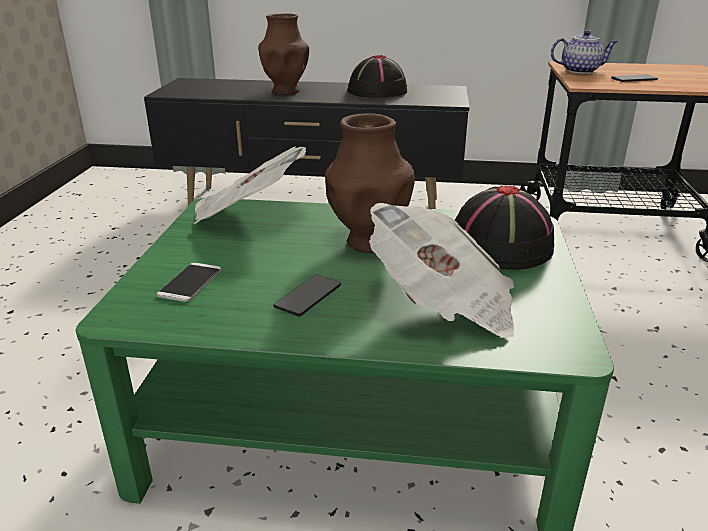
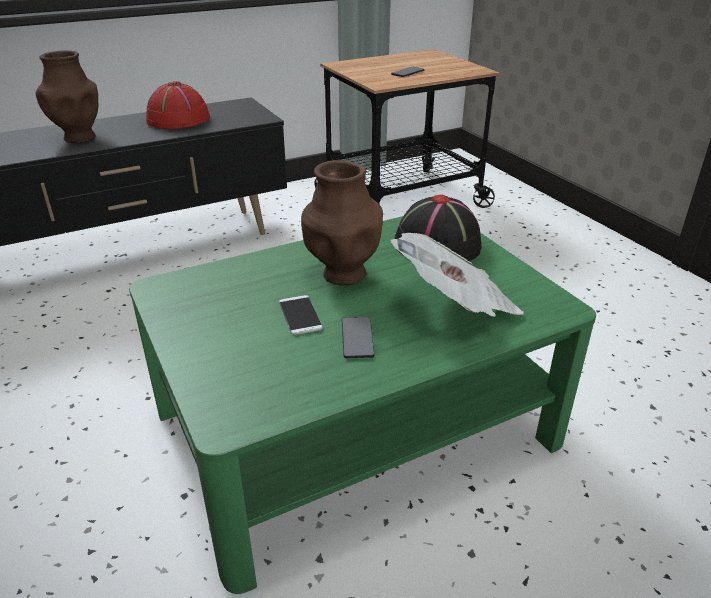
camera: 35 degrees left, 5 degrees up
(190, 283) = (245, 366): phone -> phone (300, 315)
(247, 214) = (205, 284): newspaper -> none
(376, 92) = (178, 120): black hat -> red hat
(580, 71) = (359, 70): teapot -> none

